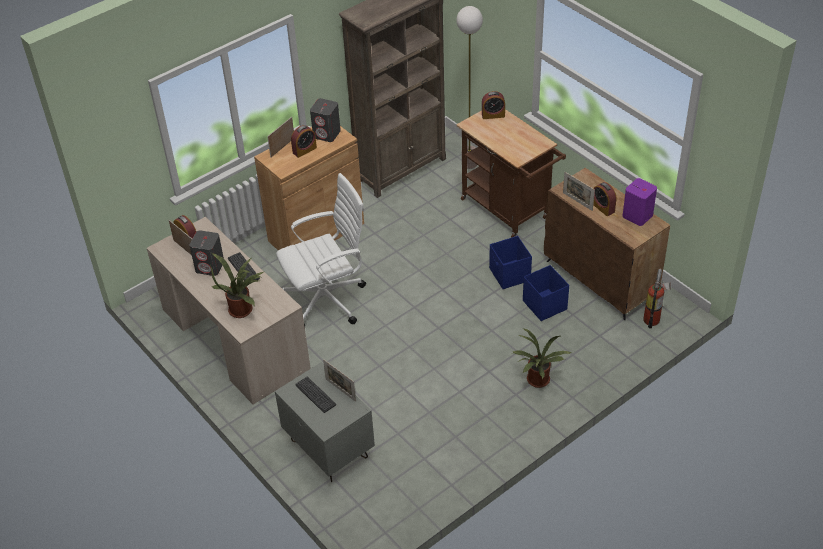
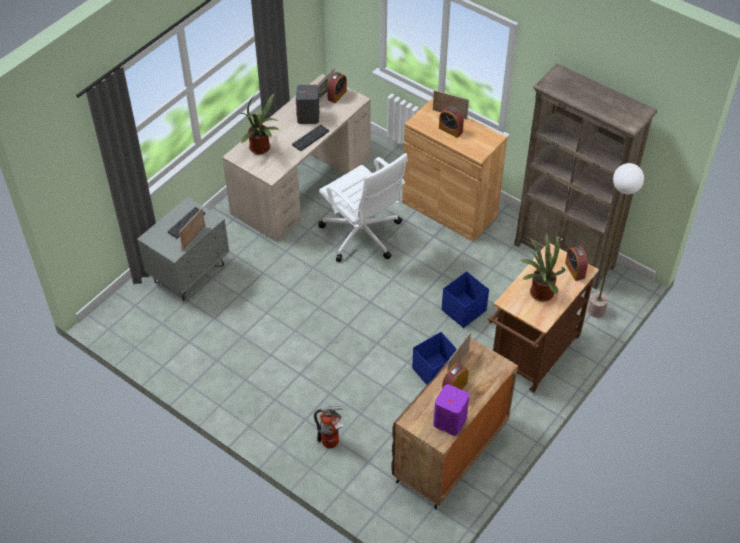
camera: 75 degrees right, 5 degrees up
(327, 134) = (480, 140): grey speaker -> none
(537, 382) = (294, 414): potted plant -> potted plant (538, 293)
(544, 304) = (400, 407): blue storage box -> blue storage box (464, 310)
(653, 318) = (404, 510): fire extinguisher -> fire extinguisher (332, 442)

